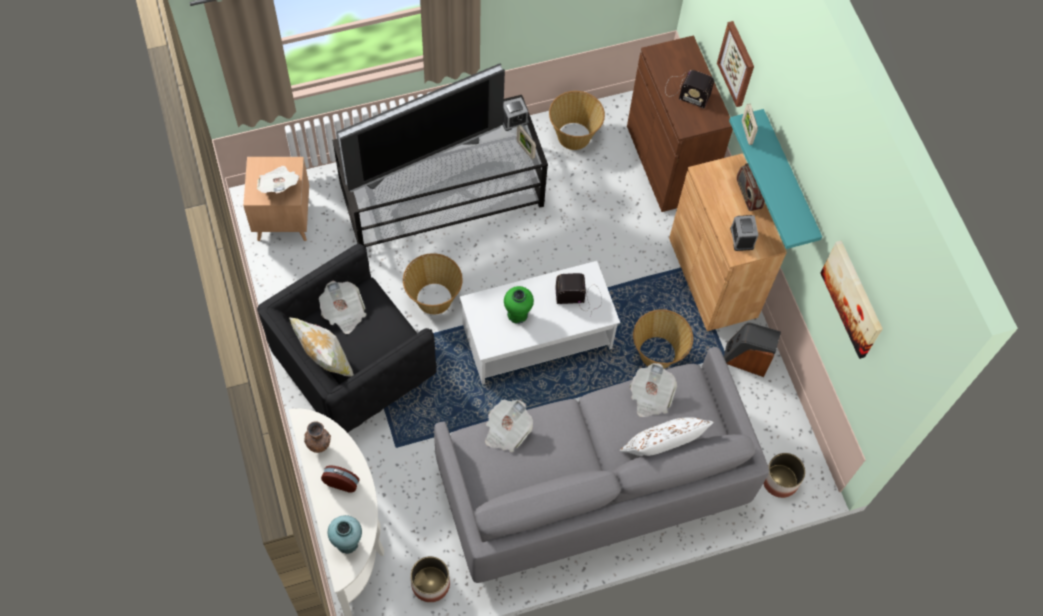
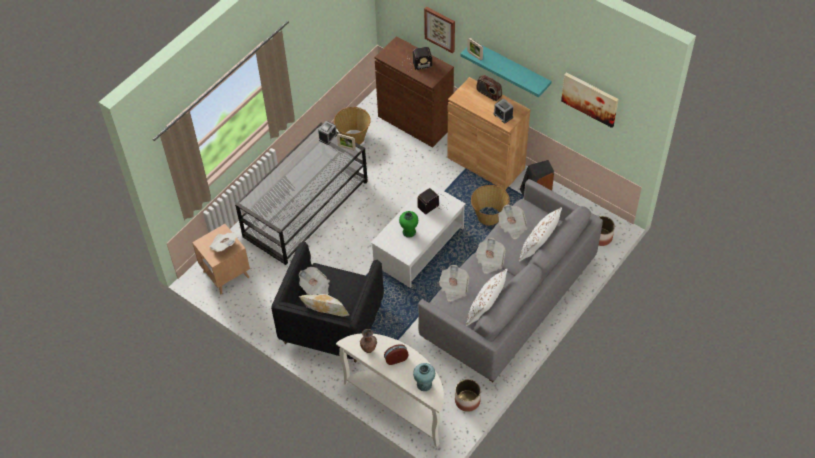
camera: 30 degrees left, 10 degrees down
(421, 157) = (293, 184): television -> none
(433, 298) = (347, 262): basket -> none
(522, 488) = (485, 310): none -> white pillow
(582, 424) = (490, 261): none -> newspaper

